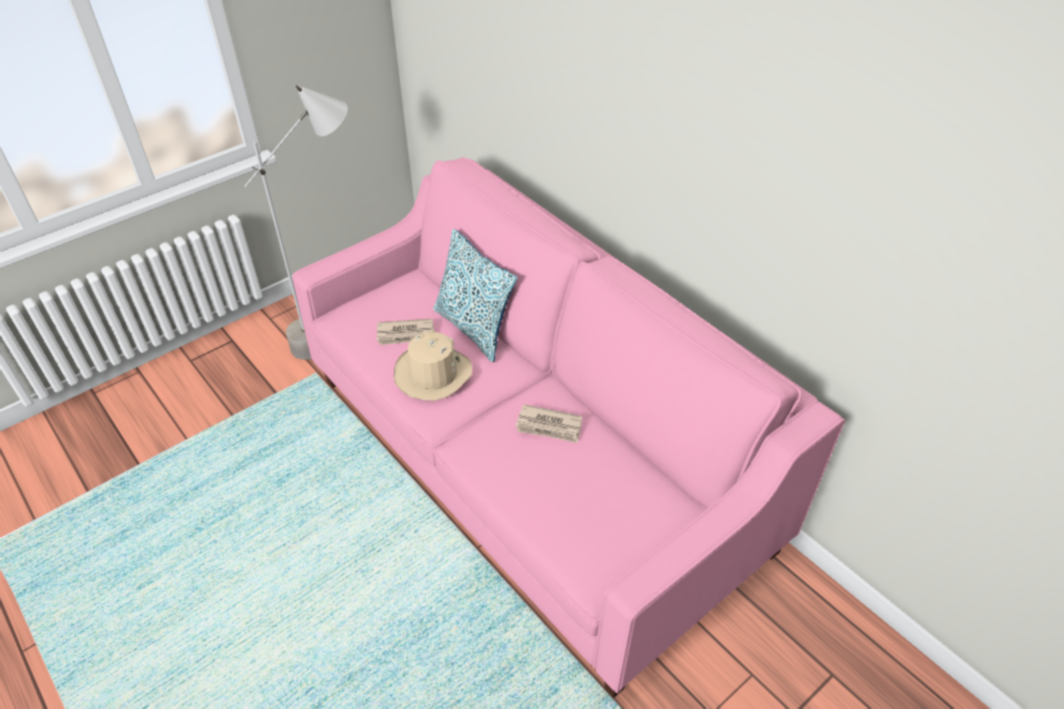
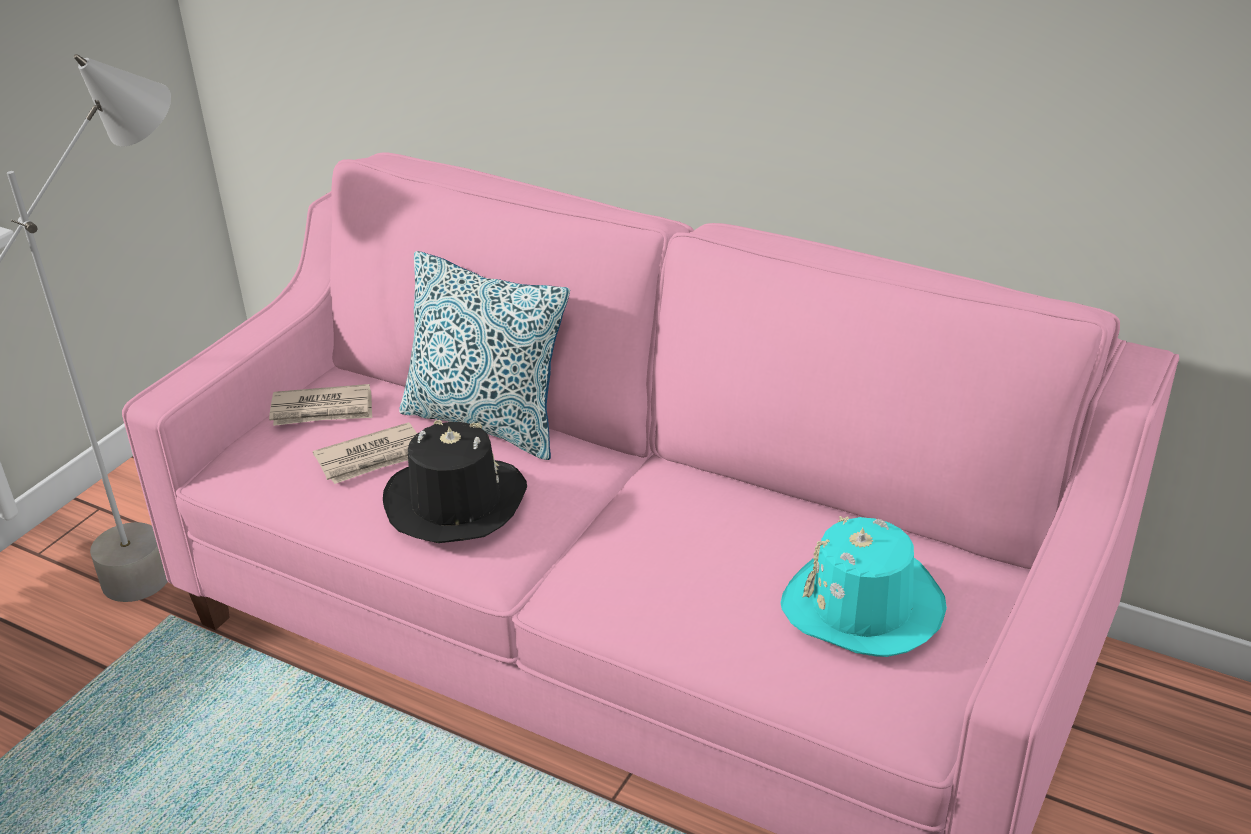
camera: 20 degrees left, 10 degrees down
(432, 374) = (455, 502): beige hat -> black hat
(549, 426) = (702, 521): newspaper -> newspaper (323, 410)
(603, 506) = (862, 606): none -> turquoise hat

